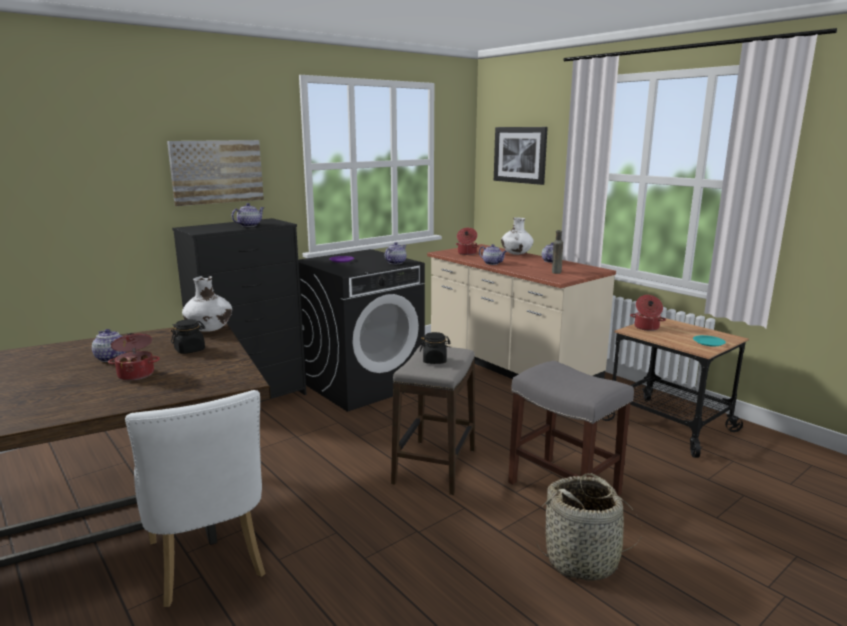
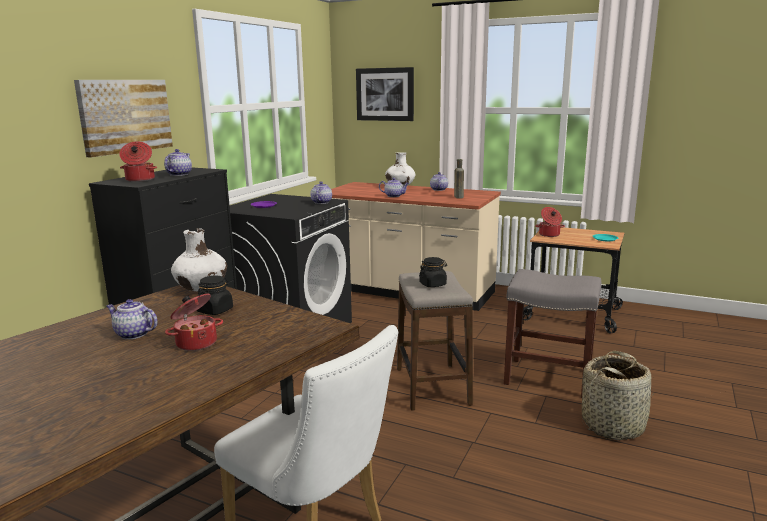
camera: 25 degrees left, 0 degrees up
(466, 253) = (356, 190): cooking pot -> cooking pot (139, 180)

